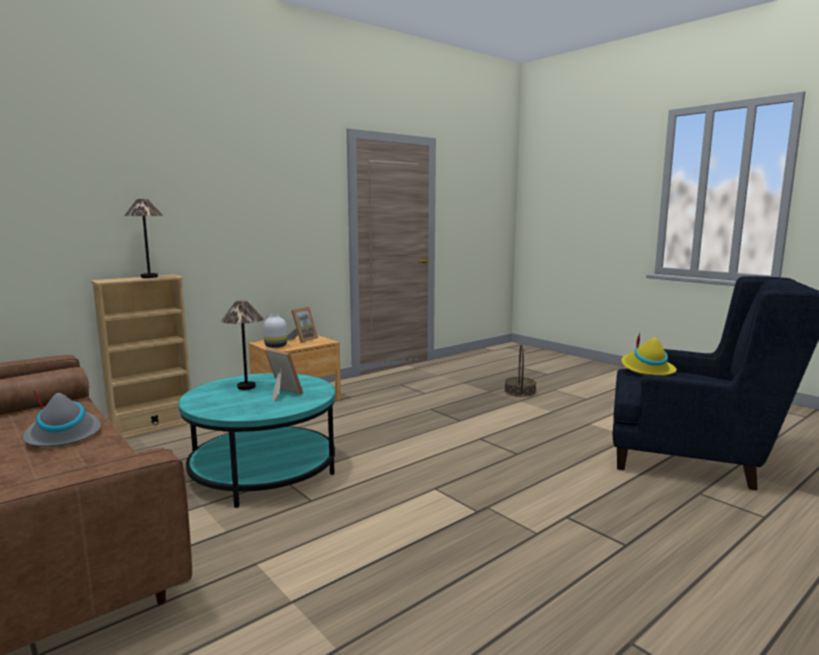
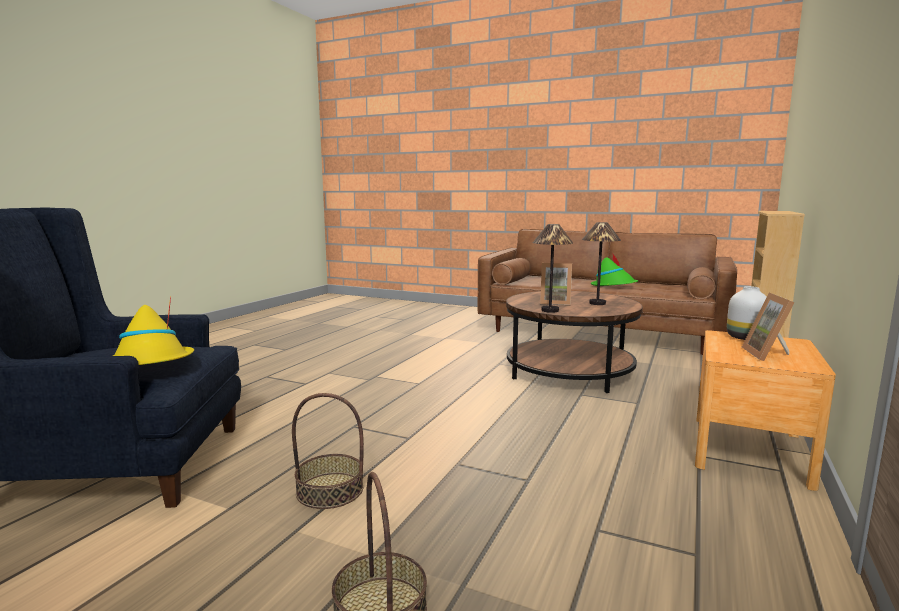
camera: 155 degrees right, 0 degrees up
(63, 434) = (613, 286): grey hat -> green hat
(150, 277) = (779, 212): table lamp -> table lamp (550, 310)
(263, 471) = (569, 371): turquoise coffee table -> brown coffee table
(536, 421) = (329, 490): none -> basket

